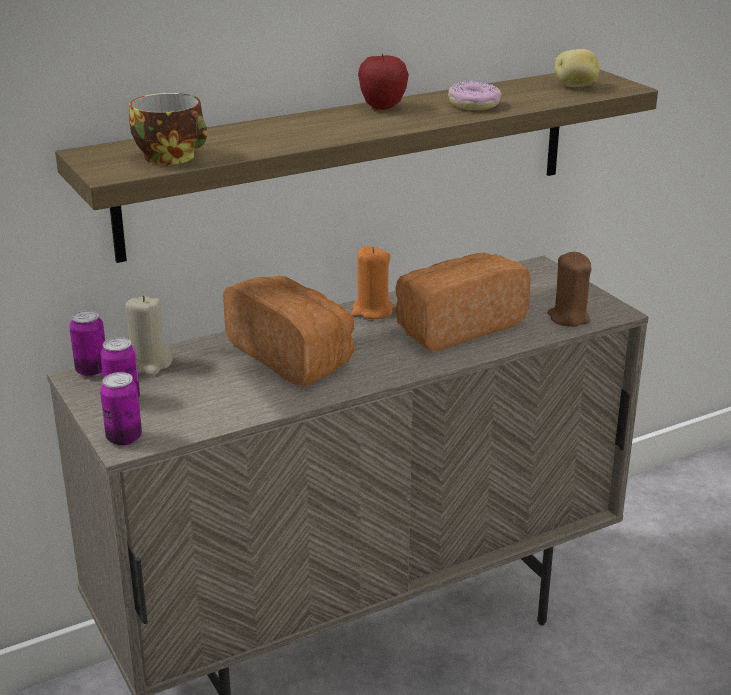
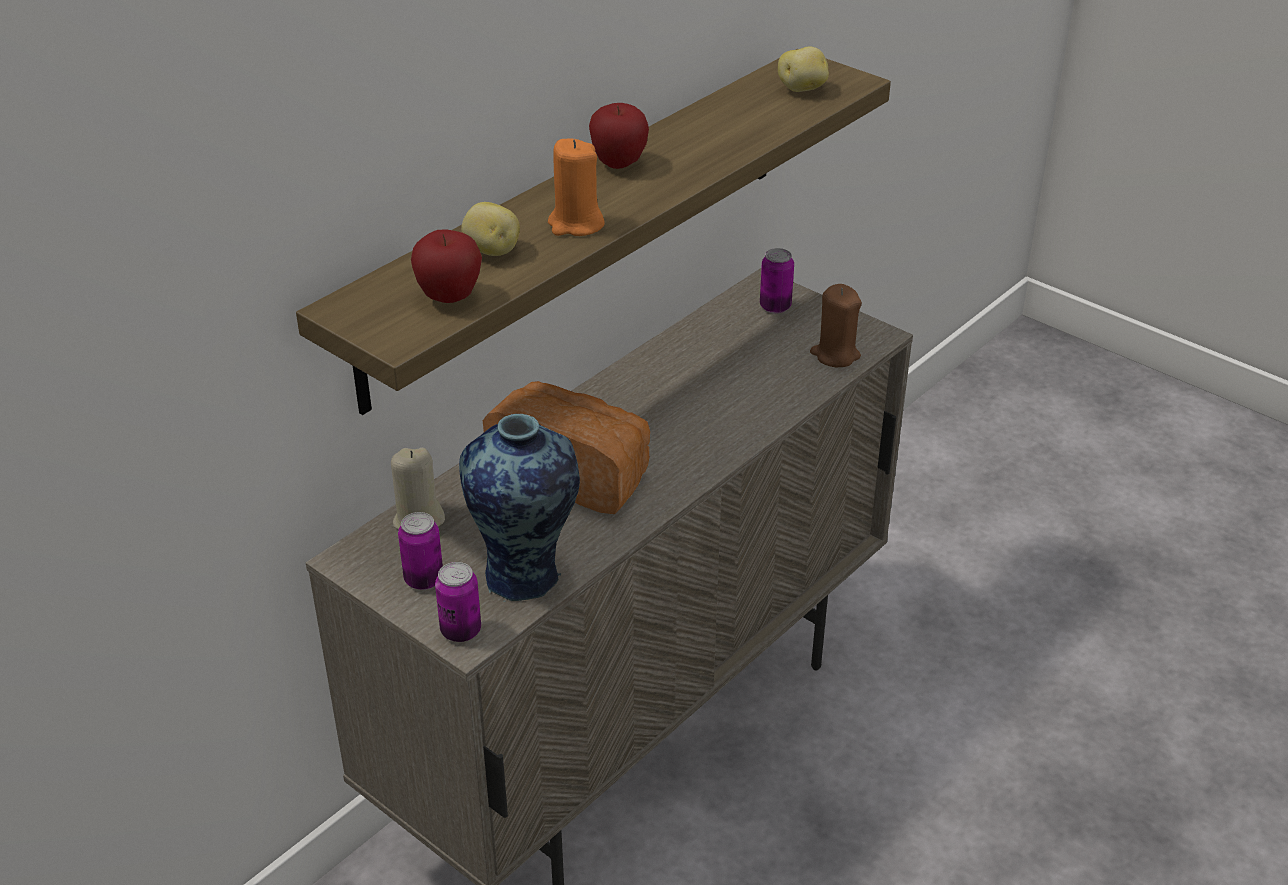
camera: 20 degrees left, 10 degrees up
(92, 371) = (358, 547): can -> can (775, 307)
(174, 157) = (449, 297): cup -> apple
(204, 413) = (526, 575): none -> vase
(233, 138) = (491, 251): none -> potato
(372, 311) = (622, 389): orange candle -> orange candle (576, 224)
(456, 326) = (725, 392): bread -> none
(474, 104) = (716, 141): donut -> none

